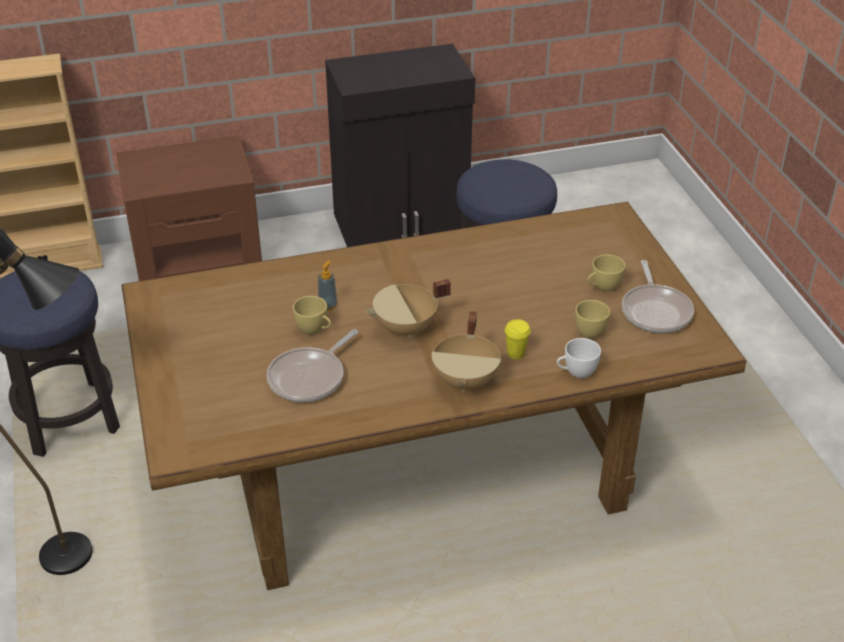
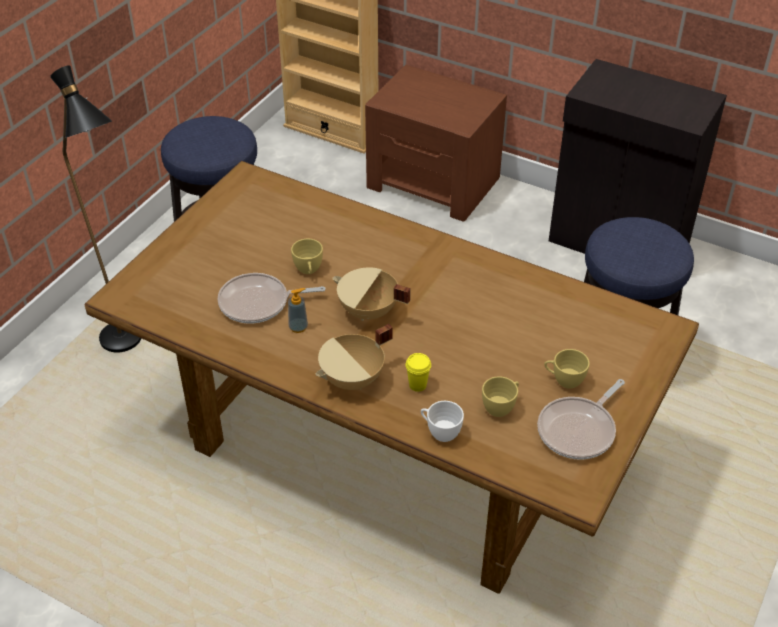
camera: 45 degrees right, 5 degrees up
(328, 305) = (342, 258): soap dispenser -> soap dispenser (298, 327)

